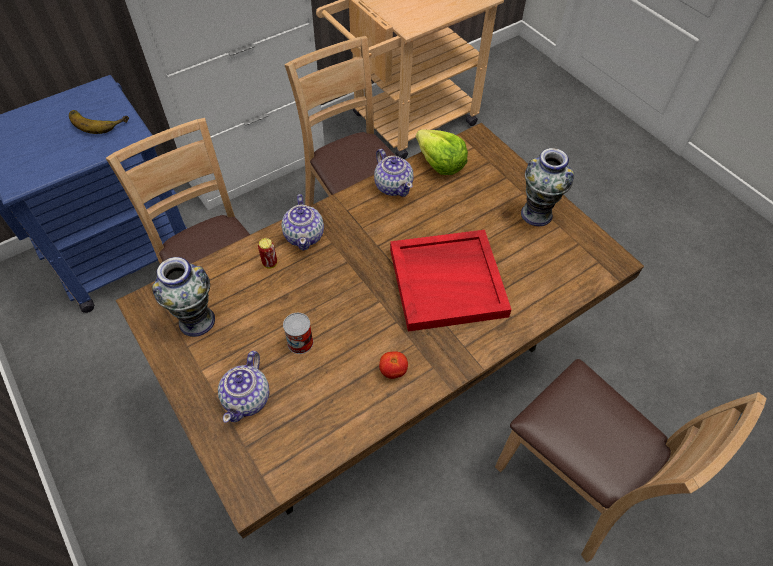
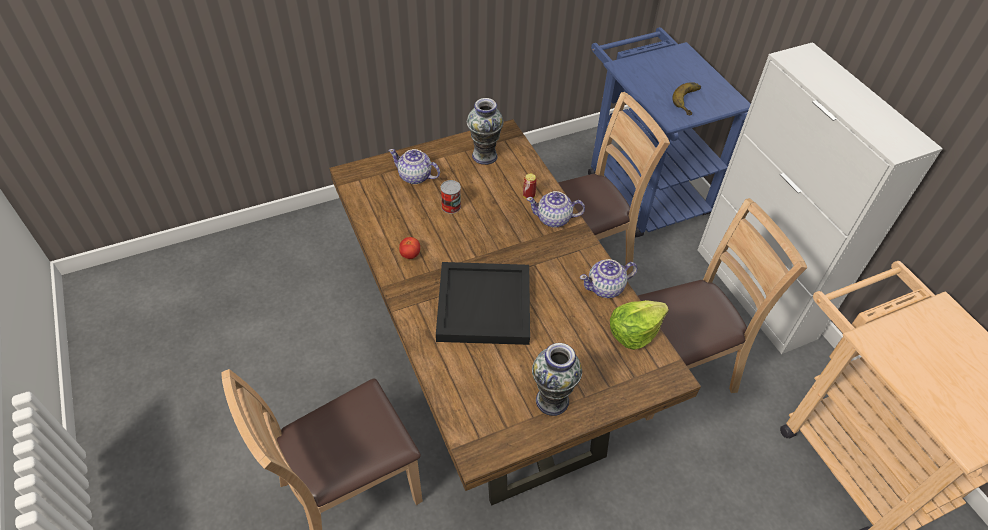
camera: 100 degrees right, 5 degrees down
(448, 281) = (485, 306): red tray -> black tray

